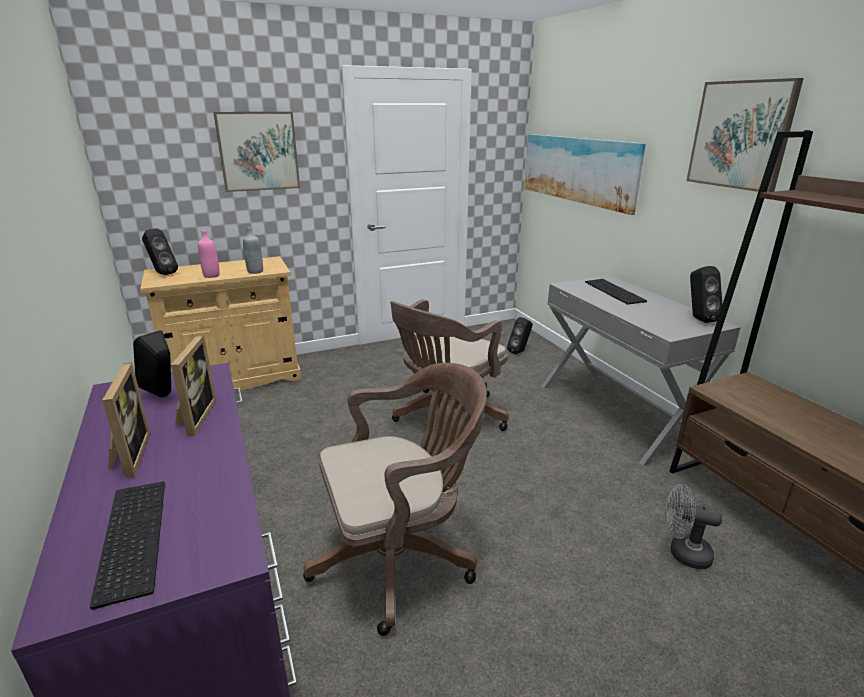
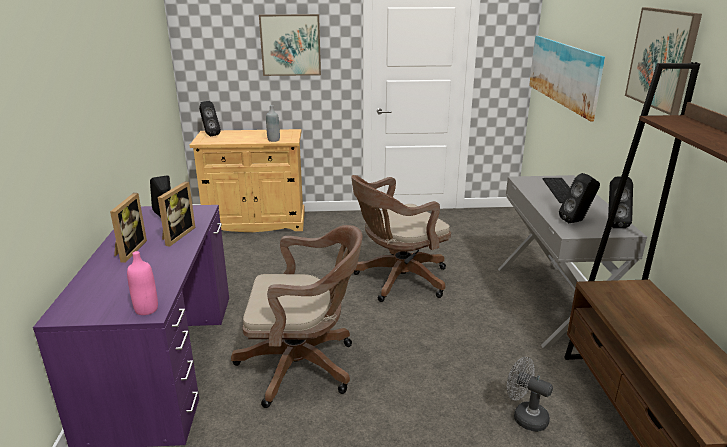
camera: 20 degrees right, 0 degrees up
(129, 537) = (106, 291): keyboard -> none
(211, 275) = (241, 140): pink bottle -> pink bottle (146, 309)
(520, 352) = (499, 237): black speaker -> black speaker (577, 221)

